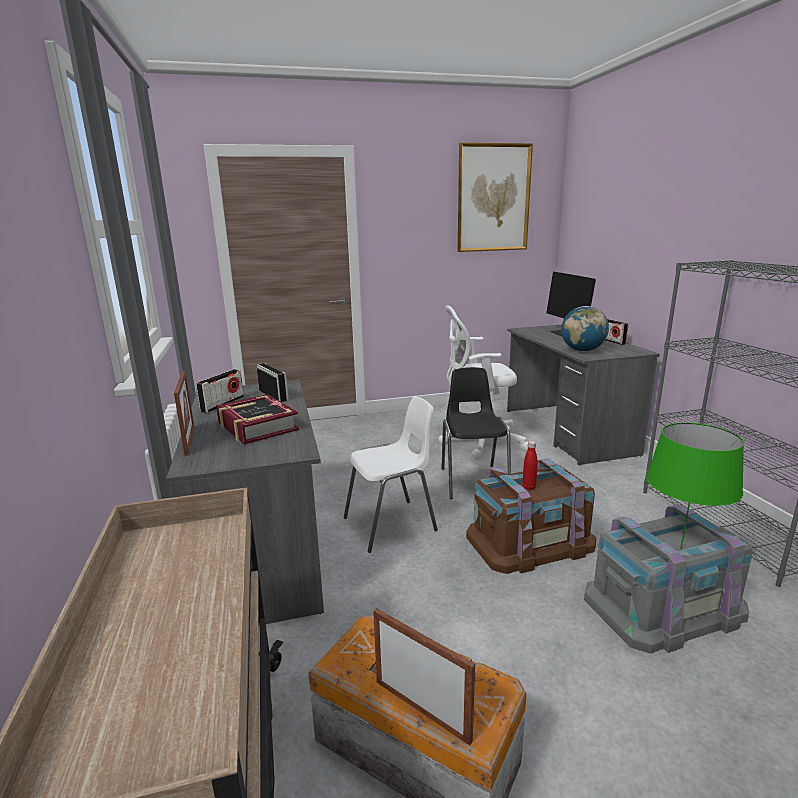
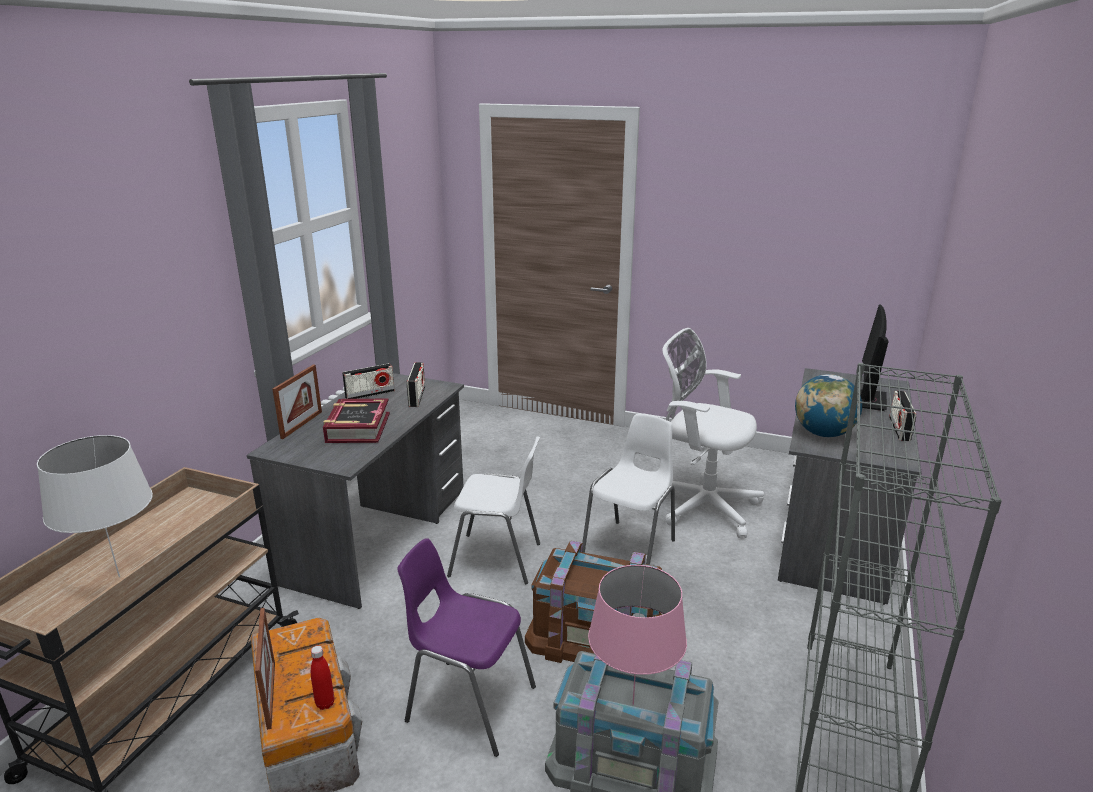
camera: 35 degrees right, 5 degrees up
(182, 654) = (118, 576): none -> white table lamp
(473, 480) = (631, 548): black chair -> white chair
(493, 198) = (829, 182): picture -> none
(514, 634) = (468, 703): none -> purple chair
(529, 487) = (594, 577): red bottle -> red bottle (325, 703)
(680, 548) = (633, 704): green table lamp -> pink table lamp

